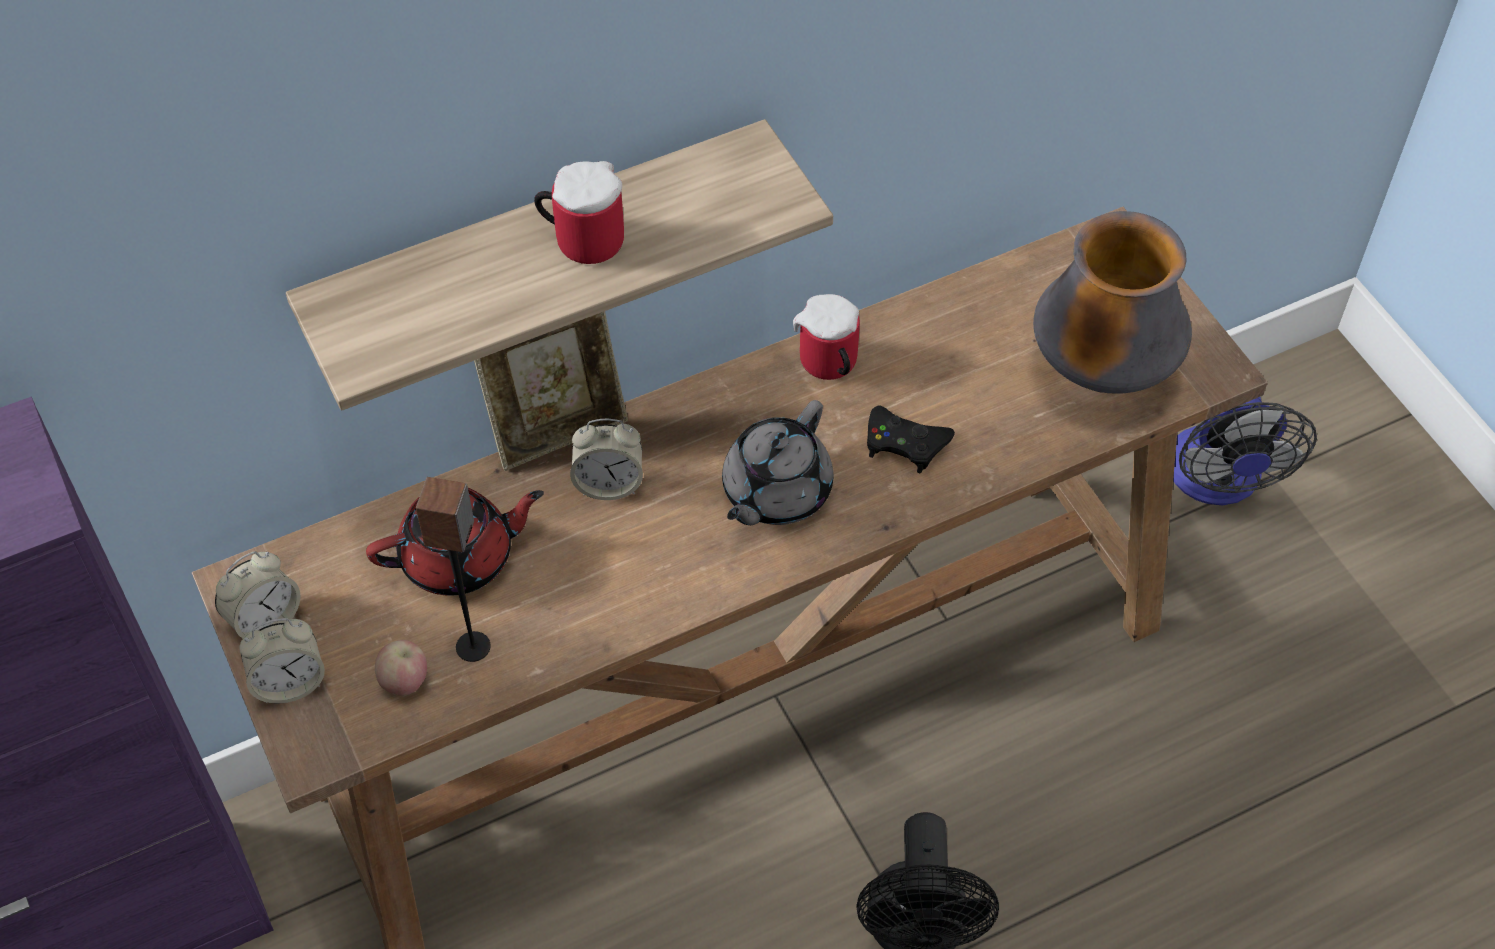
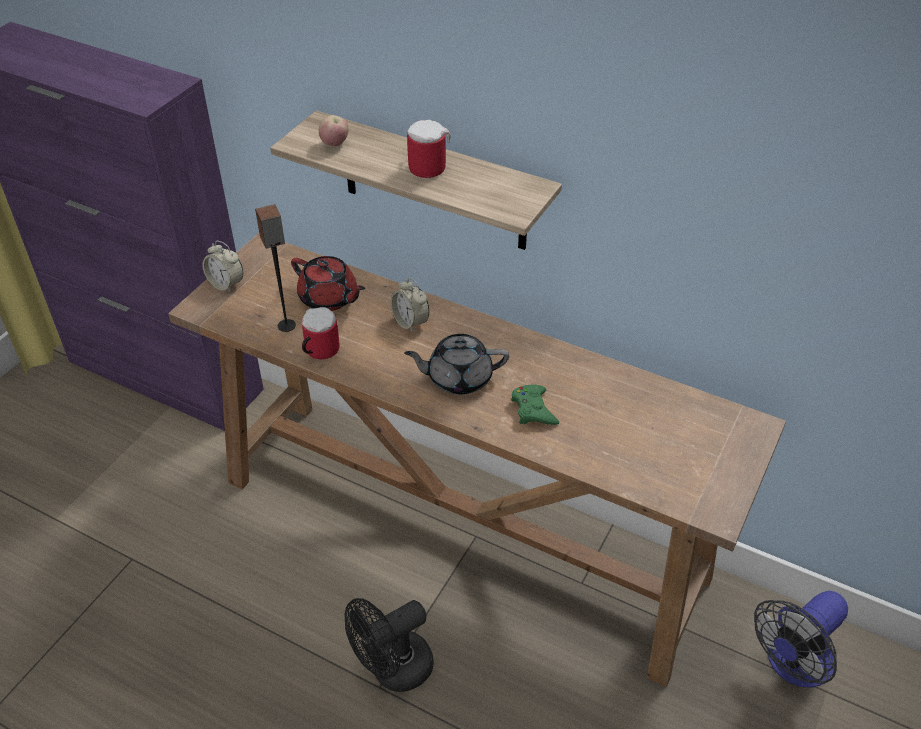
camera: 55 degrees right, 10 degrees down
(265, 619) = (251, 262): alarm clock -> none
(405, 681) = (252, 315): apple -> apple (334, 144)
(556, 427) = (426, 291): picture frame -> none
(829, 366) = (552, 360): mug -> mug (318, 351)
(905, 443) = (533, 409): black game controller -> green game controller
(1102, 374) = (660, 465): vase -> none

